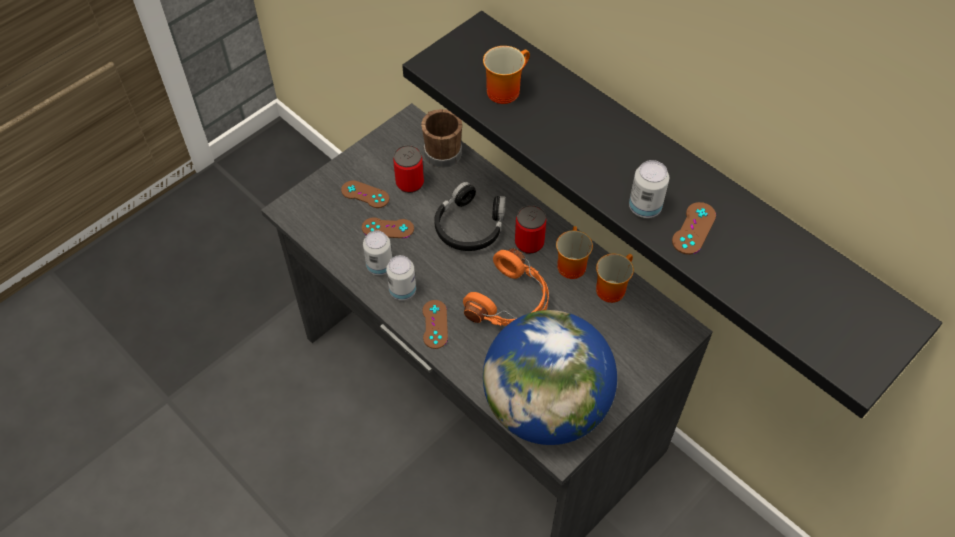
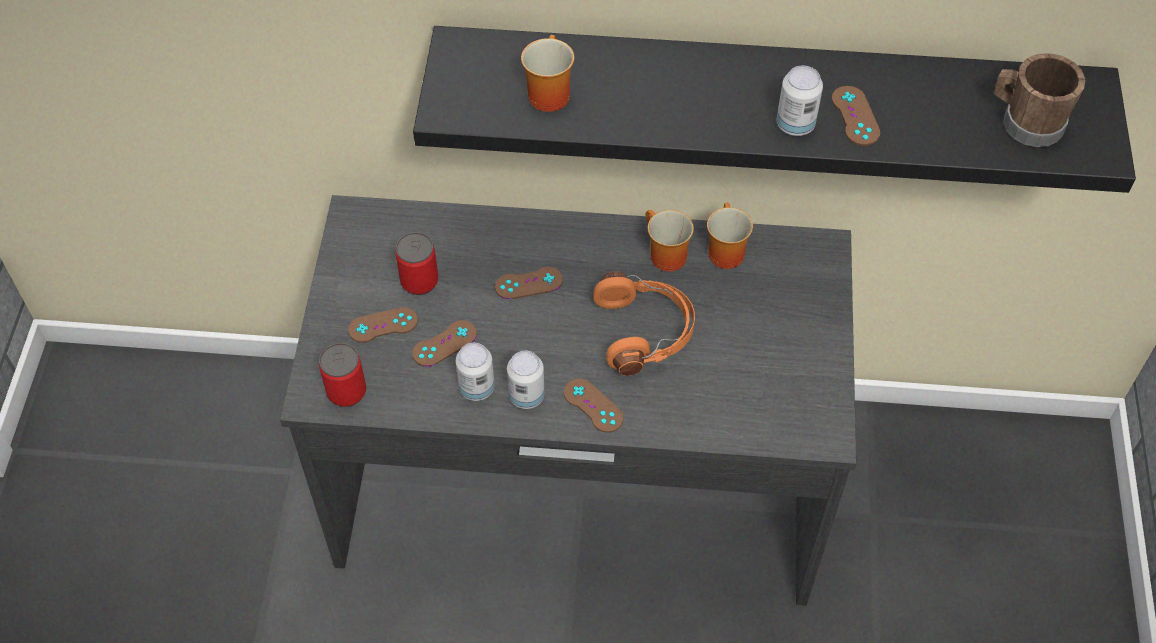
camera: 40 degrees left, 0 degrees up
(441, 150) = (418, 225): brown mug -> brown mug (1025, 122)
(470, 226) = (528, 283): black headphones -> brown game controller
(529, 243) = (604, 260): can -> can (346, 391)
(545, 406) = (775, 406): globe -> none

